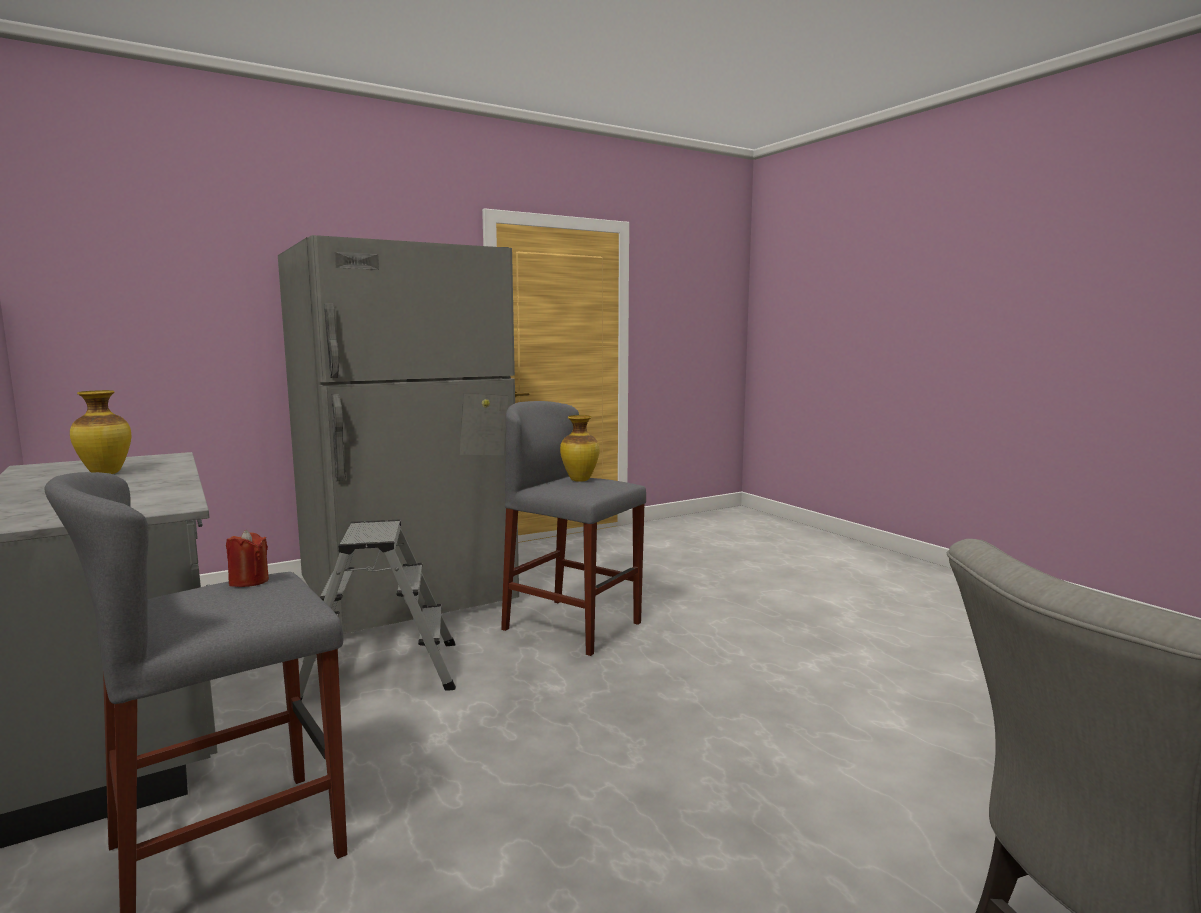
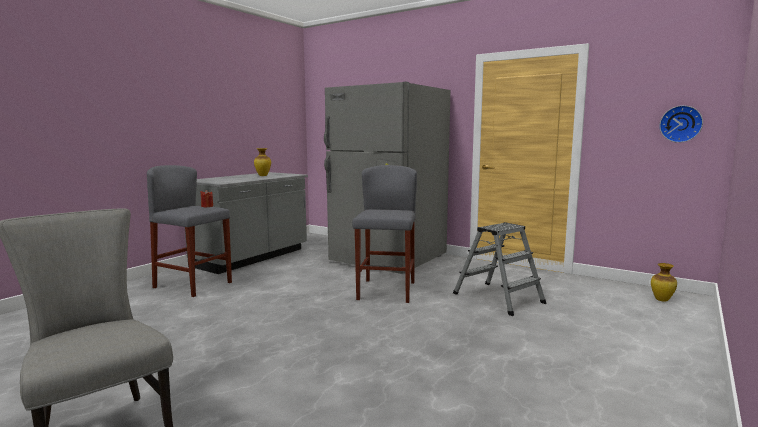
camera: 65 degrees right, 0 degrees up
(379, 671) = (308, 273): grey step ladder -> grey step ladder (498, 298)
(580, 480) = (391, 210): vase -> vase (662, 300)
(711, 328) = (680, 124): none -> wall clock

